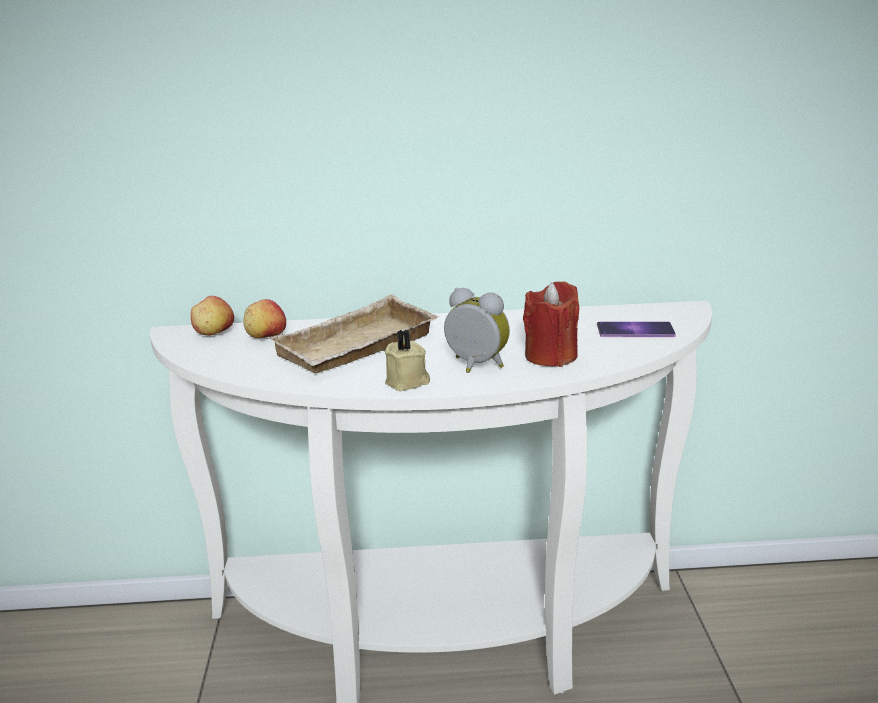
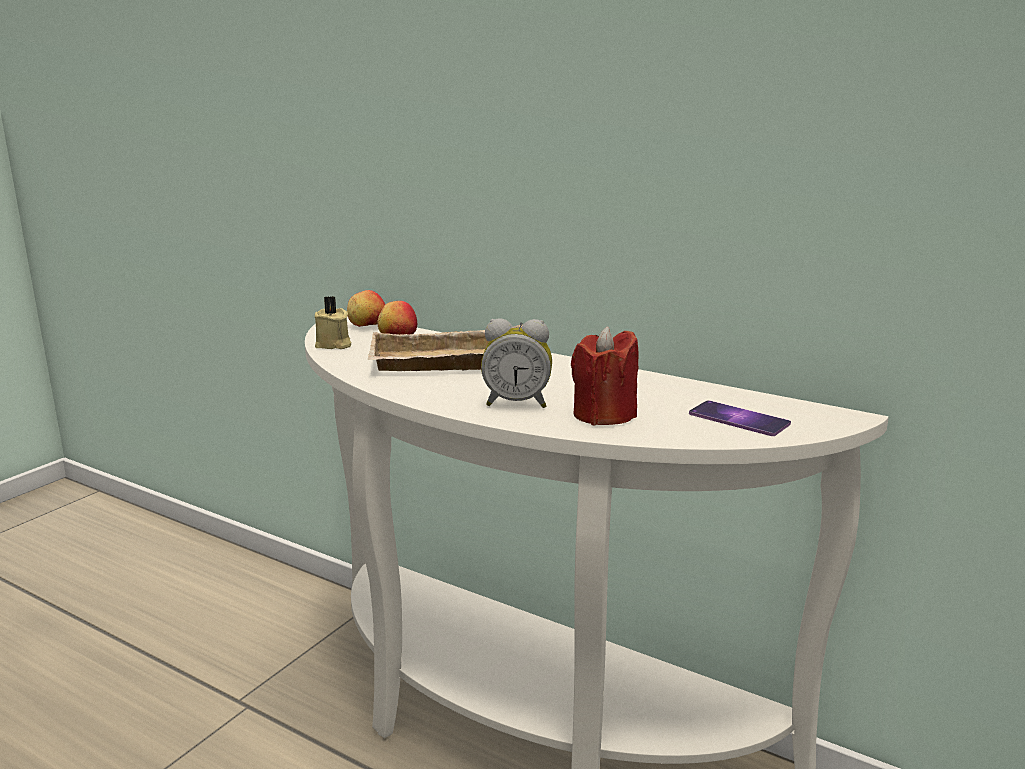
camera: 35 degrees right, 5 degrees down
(408, 382) = (439, 398): beige candle -> beige candle (333, 345)
(475, 366) = (517, 403): alarm clock -> alarm clock turned 120 degrees clockwise

